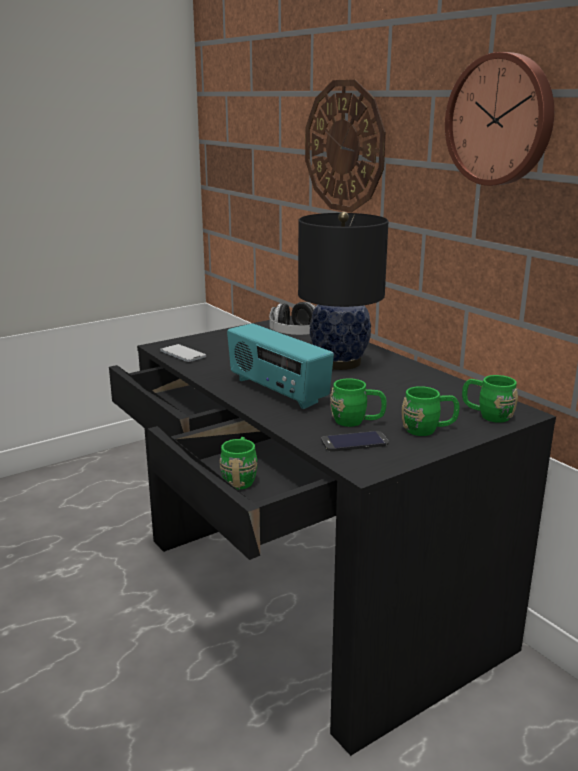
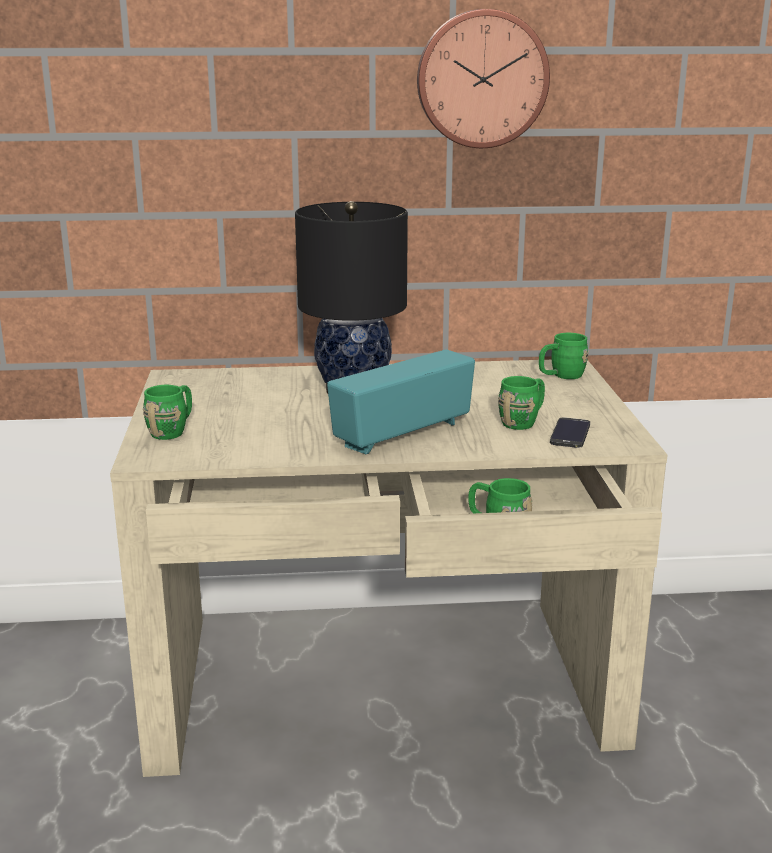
camera: 60 degrees left, 0 degrees up
(183, 354) = (199, 453): phone -> none
(277, 391) = (401, 434): radio -> radio turned 150 degrees clockwise
(297, 335) = (233, 387): headphones -> none
(301, 599) = (389, 696): black desk -> beige desk
(344, 147) = (221, 123): wall clock -> none
(428, 430) = (571, 402): green mug -> green mug (173, 430)

